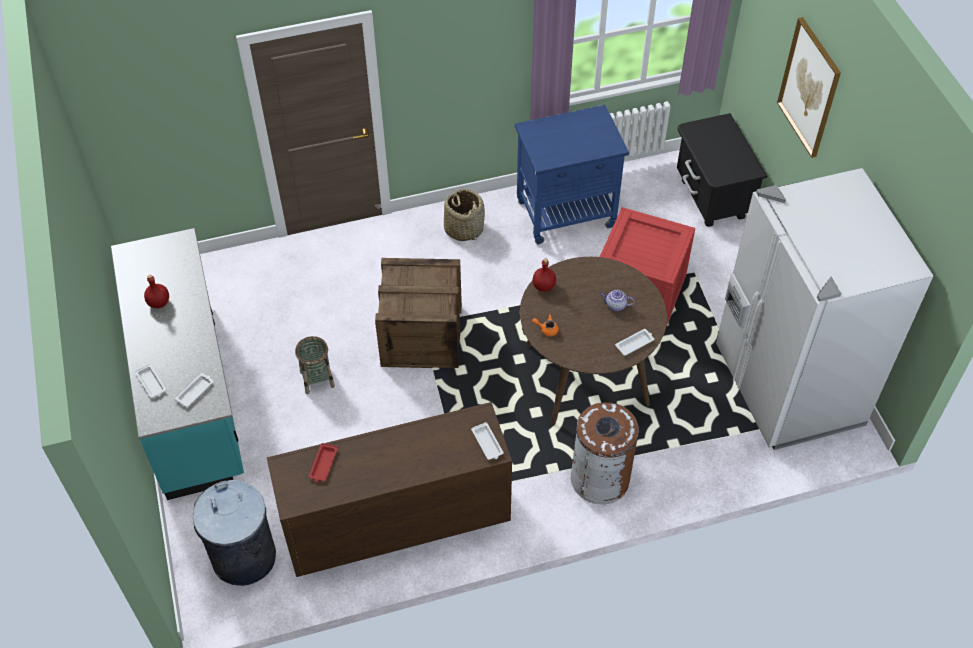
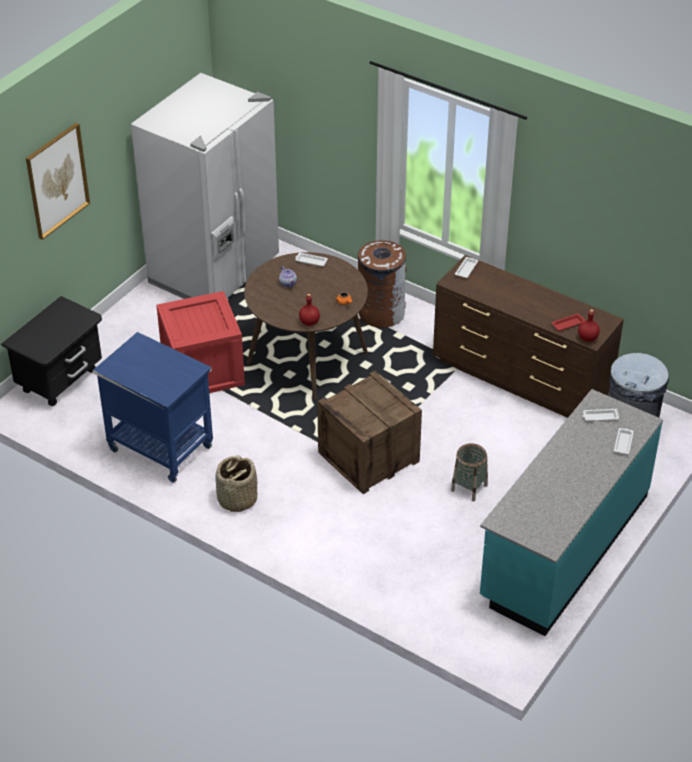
camera: 130 degrees left, 10 degrees down
(158, 302) = (565, 490): red bottle -> red bottle (588, 338)

